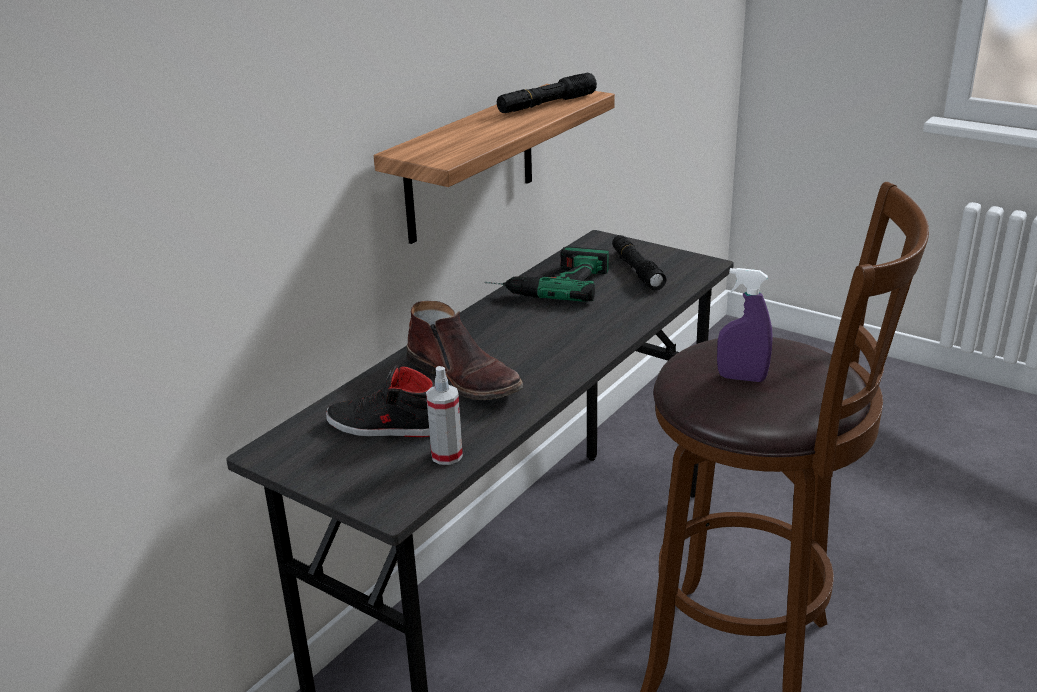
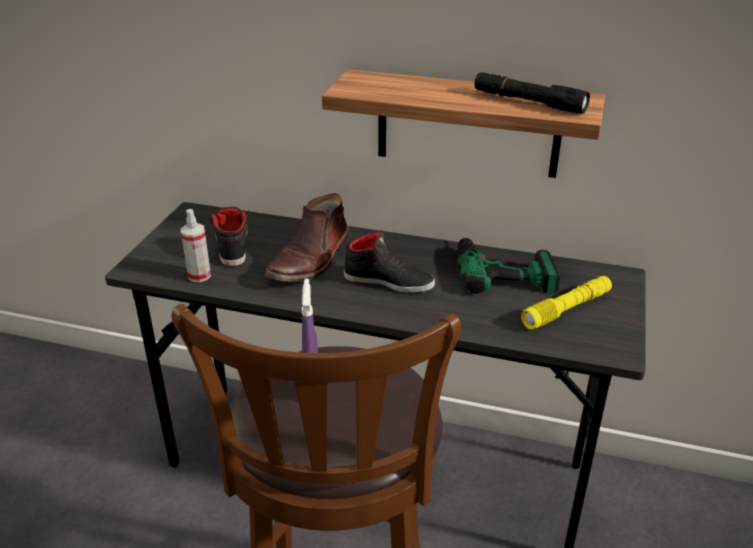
camera: 70 degrees right, 5 degrees up
(539, 340) = (389, 281): none -> black shoe
(637, 270) = (567, 309): black flashlight -> yellow flashlight

